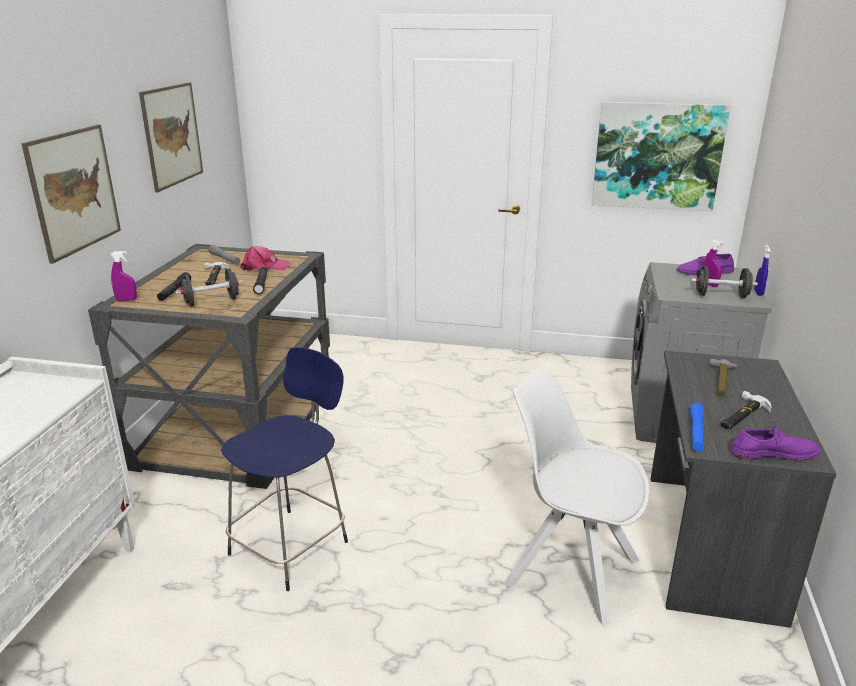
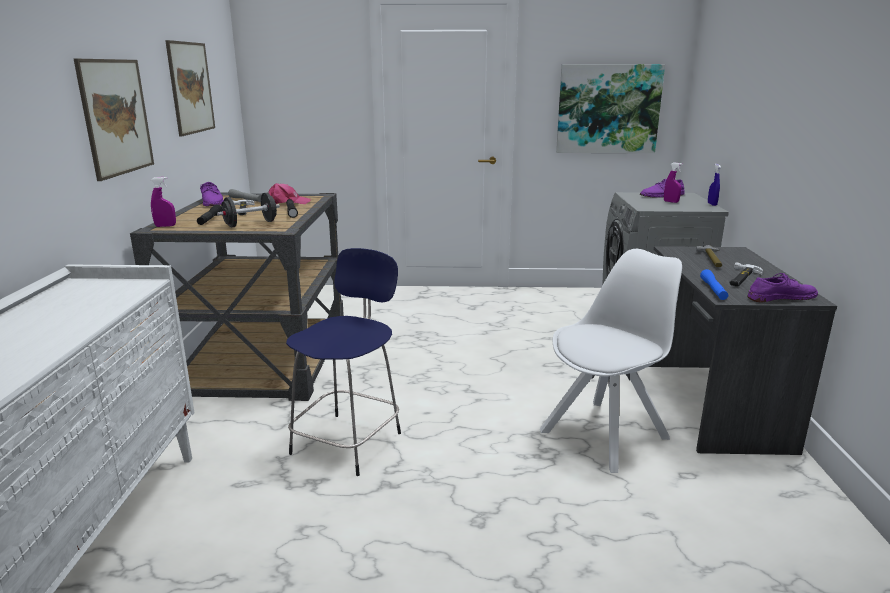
camera: 10 degrees left, 5 degrees down
(189, 261) = (212, 202): none -> purple shoe
(570, 570) = (606, 434): white chair -> white chair turned 120 degrees clockwise
(721, 295) = (684, 207): black dumbbell -> none

